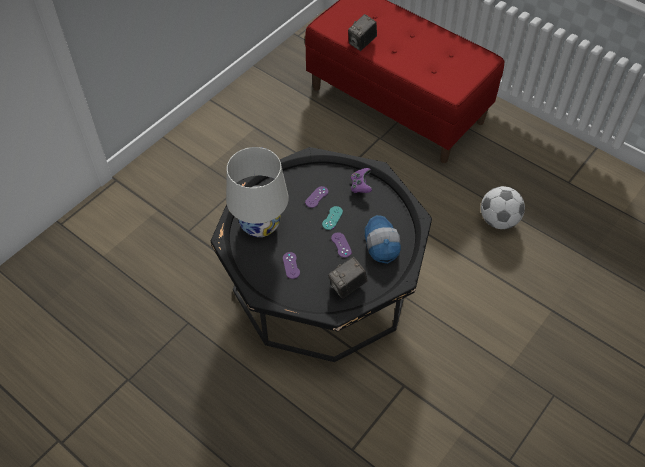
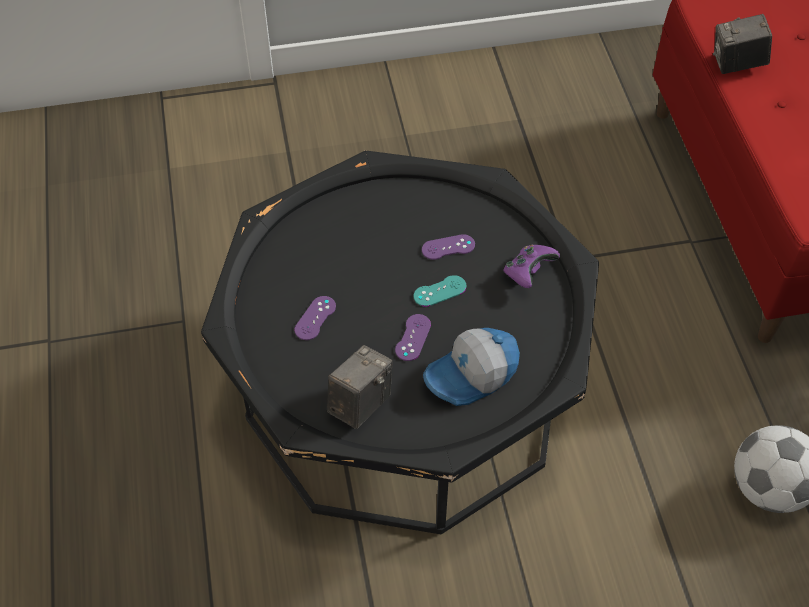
camera: 40 degrees right, 0 degrees up
(260, 225) = (331, 235): white table lamp -> none
(347, 287) = (360, 403): camera -> camera turned 120 degrees clockwise
(381, 244) = (472, 375): cap -> cap turned 150 degrees counterclockwise

